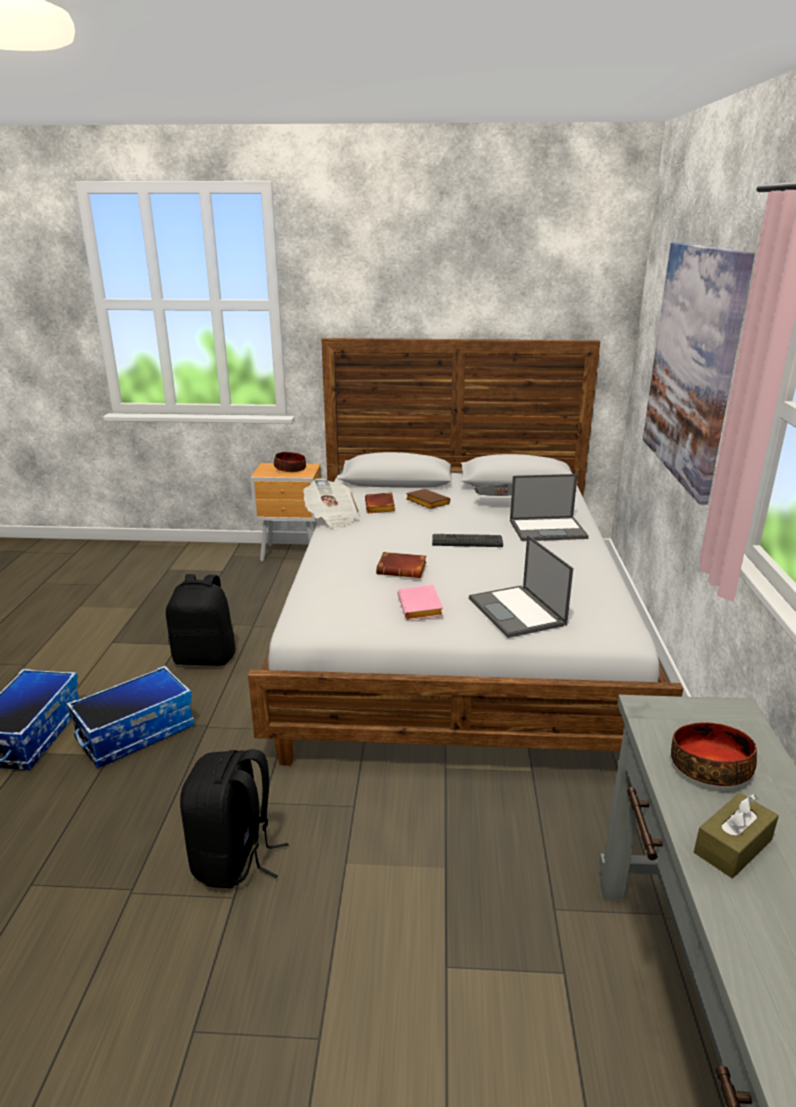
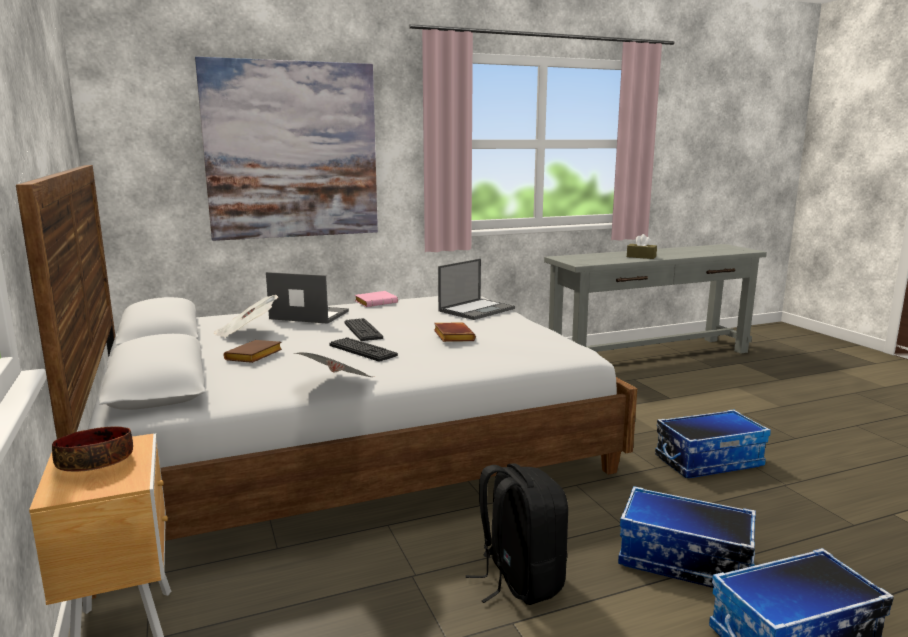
camera: 115 degrees left, 10 degrees down
(234, 858) = (708, 461): black backpack -> storage box
(381, 507) = (282, 371): brown book -> none
(403, 533) = (362, 350): none -> keyboard
(422, 608) = (506, 327): pink book -> pink book (376, 302)
(548, 529) = (308, 315): laptop -> laptop turned 45 degrees counterclockwise
(710, 767) = (603, 258): bowl -> none

